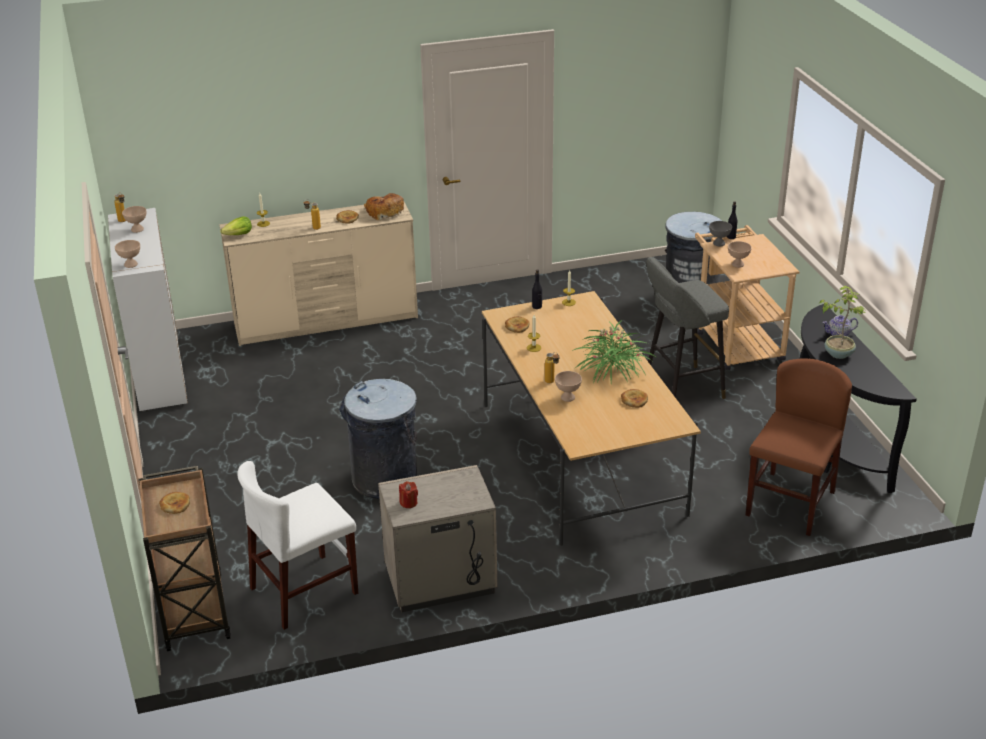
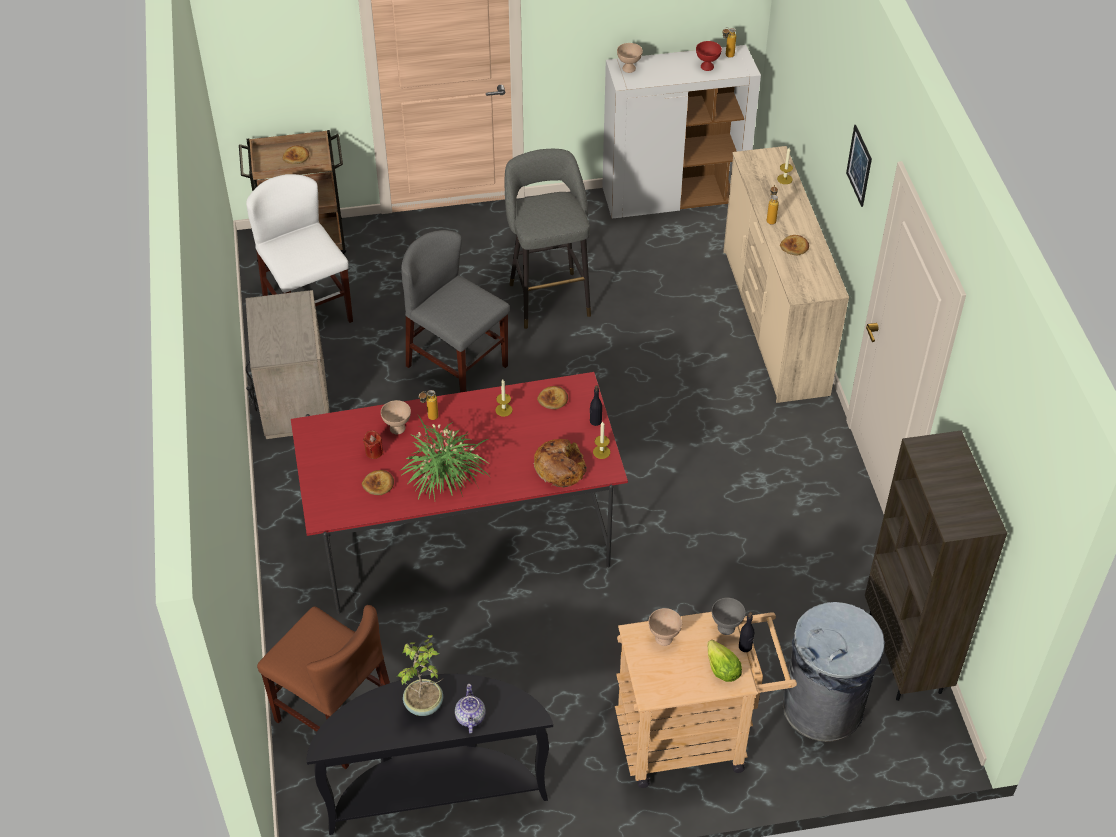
camera: 95 degrees right, 15 degrees up
(137, 230) = (706, 67): beige bowl -> red bowl
(238, 235) = (757, 161): lettuce -> lettuce (721, 669)
(357, 110) = (859, 165): none -> picture
(384, 212) = (811, 279): bread -> bread (560, 468)
(385, 479) = (457, 366): grey trash can -> grey chair
(408, 503) = (276, 309): red candle -> red candle (374, 452)
(581, 458) = (462, 530): beige dining table -> red dining table
(639, 269) = (906, 656): none -> brown bookcase
(679, 389) = (586, 649): grey stool -> grey stool (548, 296)

